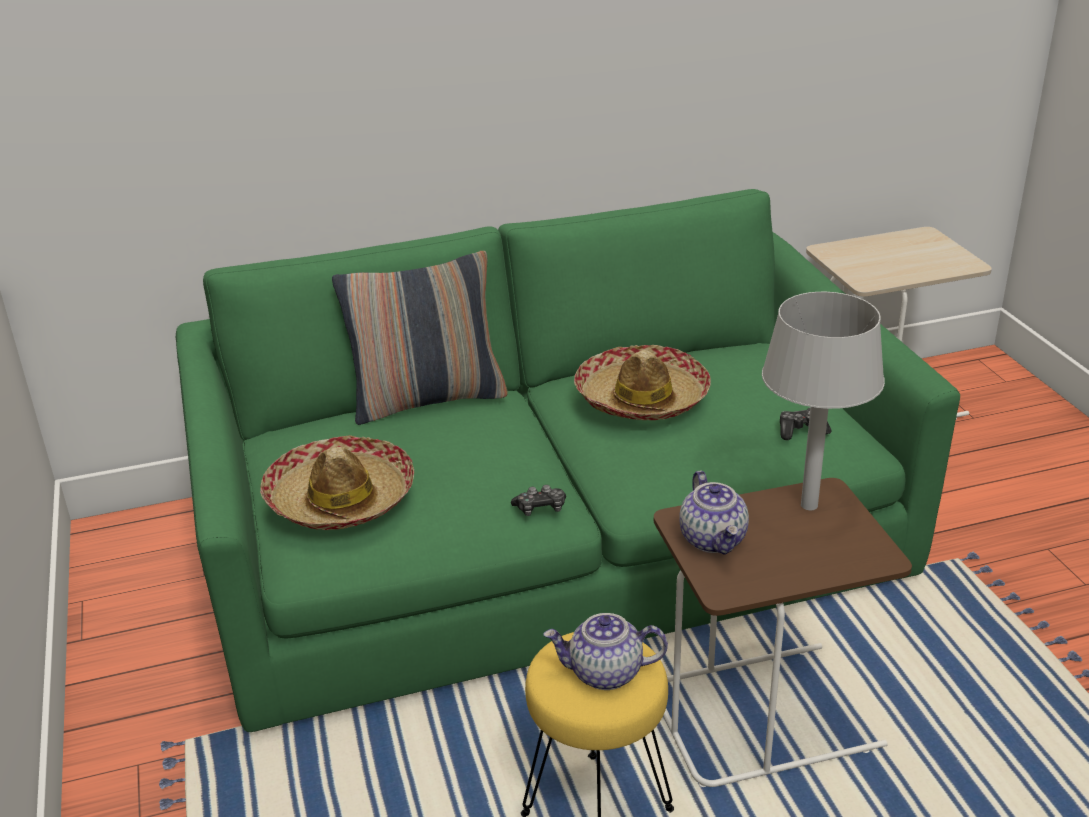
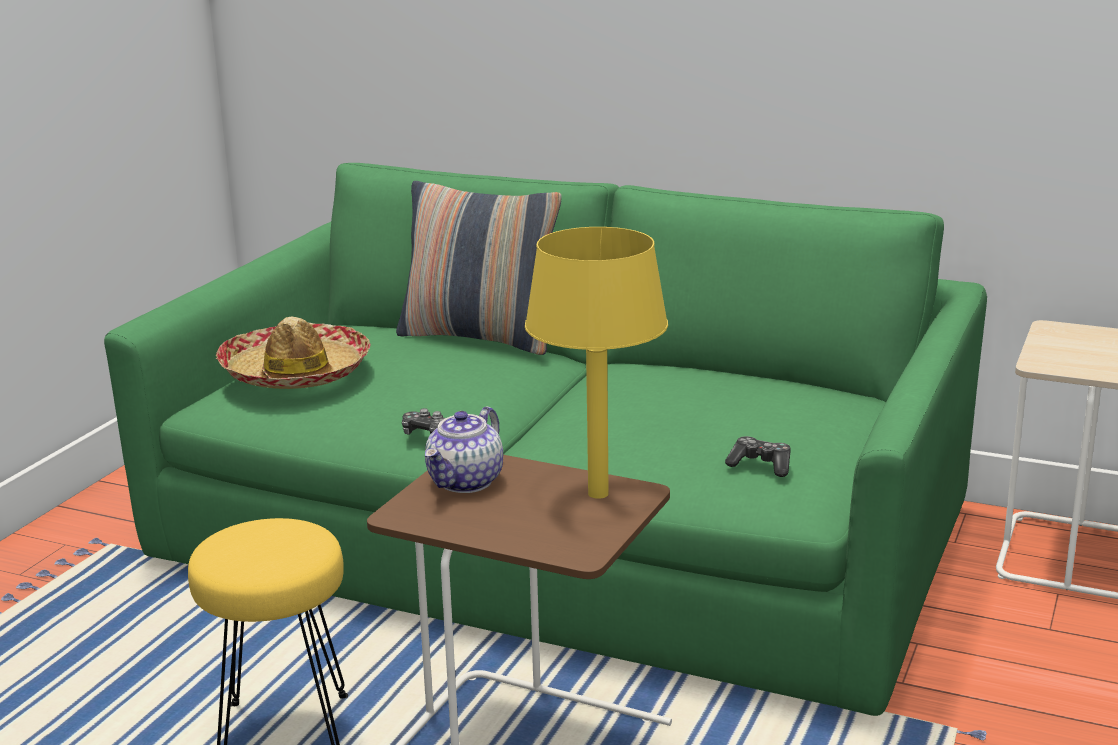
camera: 40 degrees right, 10 degrees down
(605, 673) = (265, 551): teapot -> none
(642, 398) = (653, 392): hat -> none
(808, 505) = (597, 493): grey table lamp -> yellow table lamp

